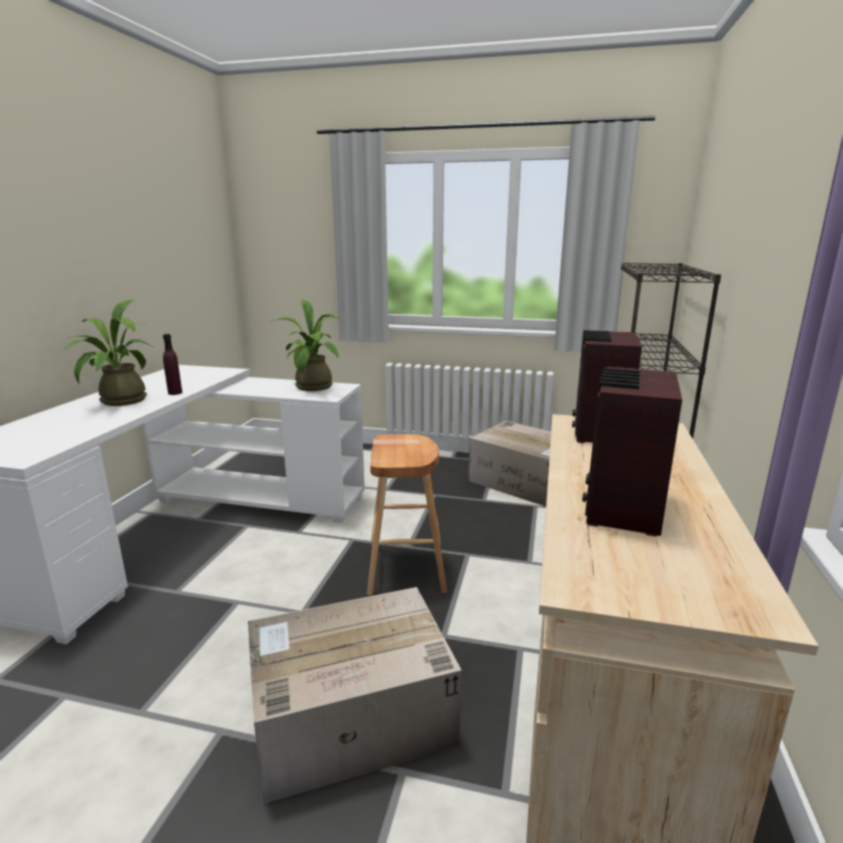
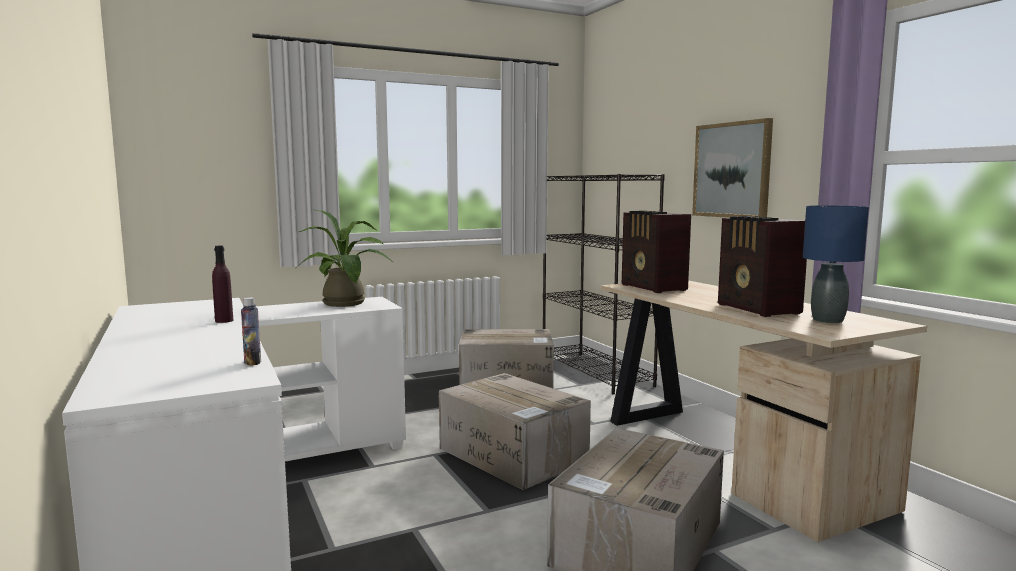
camera: 40 degrees left, 10 degrees down
(71, 441) = (252, 362): none -> bottle
(118, 402) = (178, 336): potted plant -> none
(406, 567) = (514, 455): brown stool -> cardboard box
(659, 563) = (827, 320): none -> blue table lamp
(769, 281) = (732, 170): none -> picture

